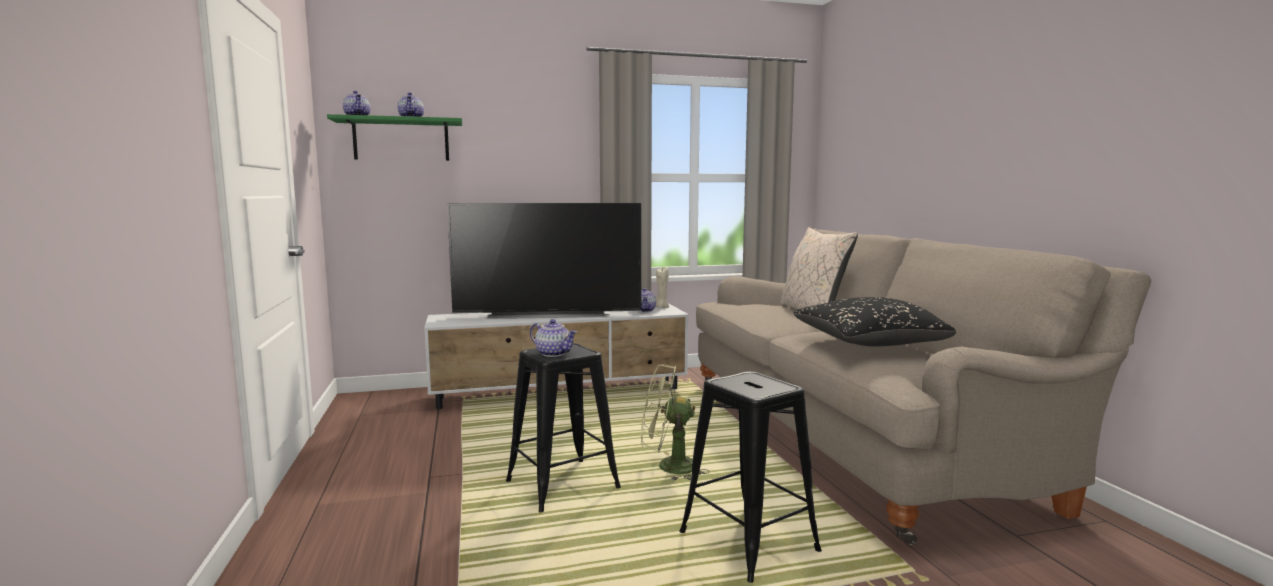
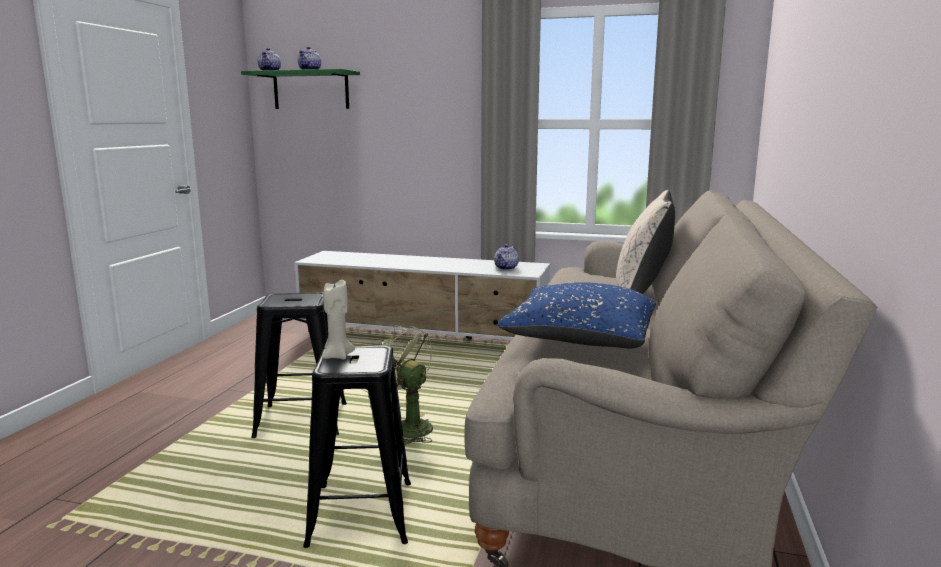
camera: 30 degrees right, 5 degrees up
(548, 314) = (412, 262): television -> none
(554, 353) = (284, 300): teapot -> none
(661, 307) = (530, 266): beige candle -> beige candle (337, 356)
(868, 345) = (580, 340): black pillow -> blue pillow

